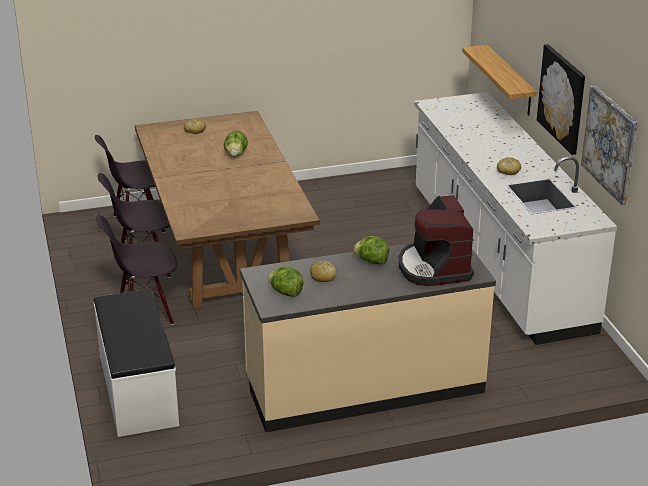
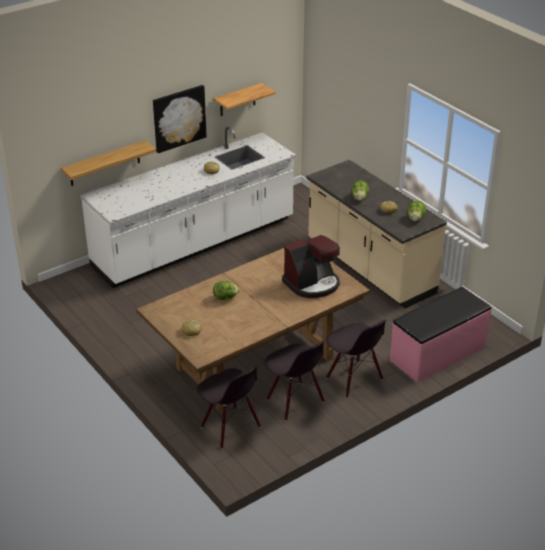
camera: 110 degrees left, 5 degrees up
(137, 390) = (438, 353): white bench -> pink bench
(434, 267) = (350, 178): coffee machine -> coffee machine (312, 284)
(610, 144) = (237, 100): picture -> shelf

